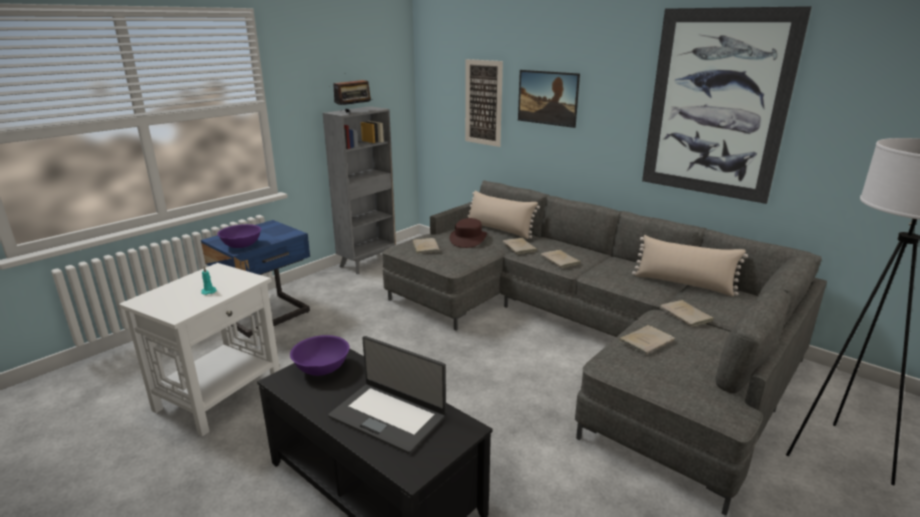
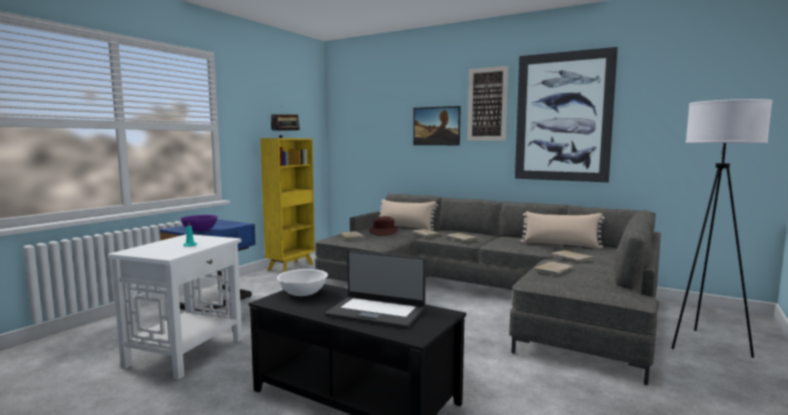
camera: 10 degrees left, 15 degrees down
(322, 368) = (303, 293): purple bowl -> white bowl
(368, 263) = (291, 266): grey bookcase -> yellow bookcase
(483, 103) = (384, 135): picture -> picture (487, 104)

